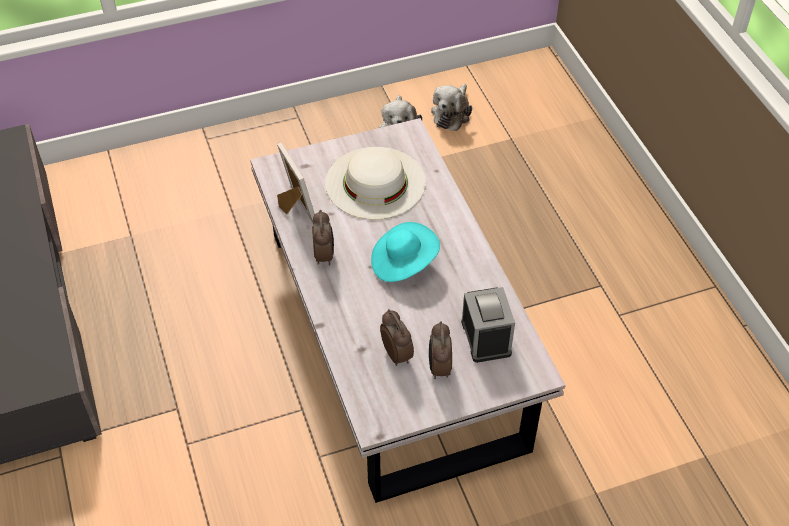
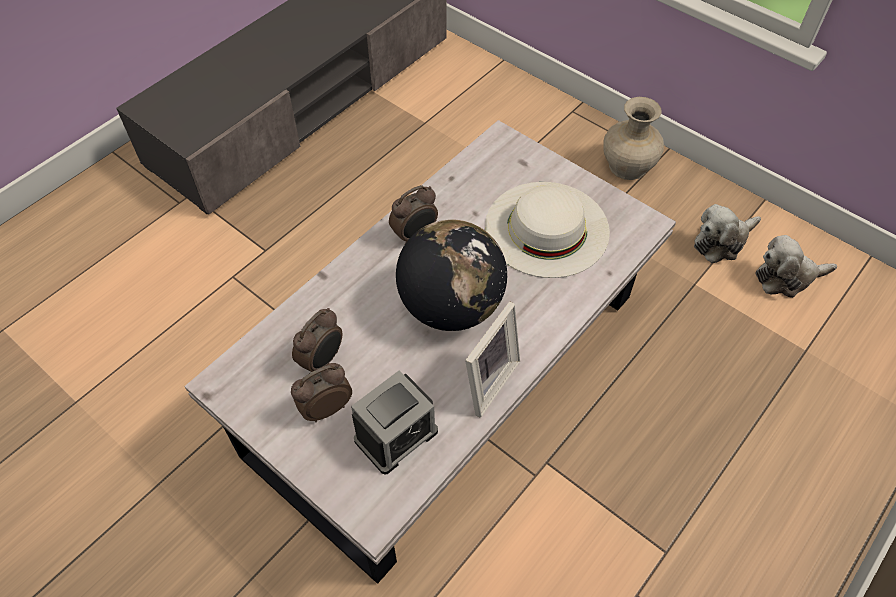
camera: 60 degrees right, 5 degrees up
(290, 137) = (628, 166): none -> beige vase
(294, 209) = (459, 182): picture frame -> picture frame (485, 380)
(403, 263) = (451, 306): turquoise hat -> globe

